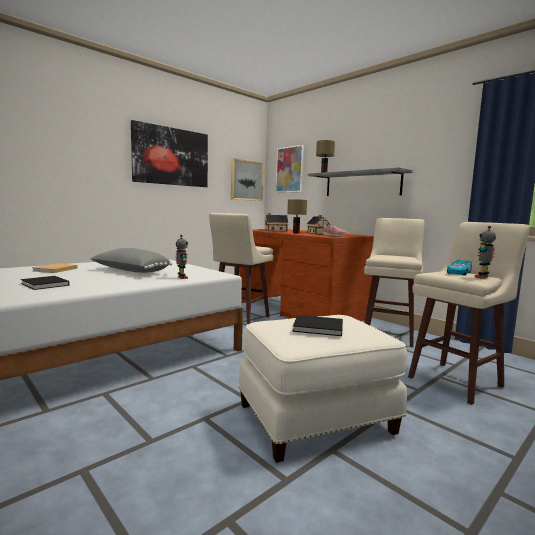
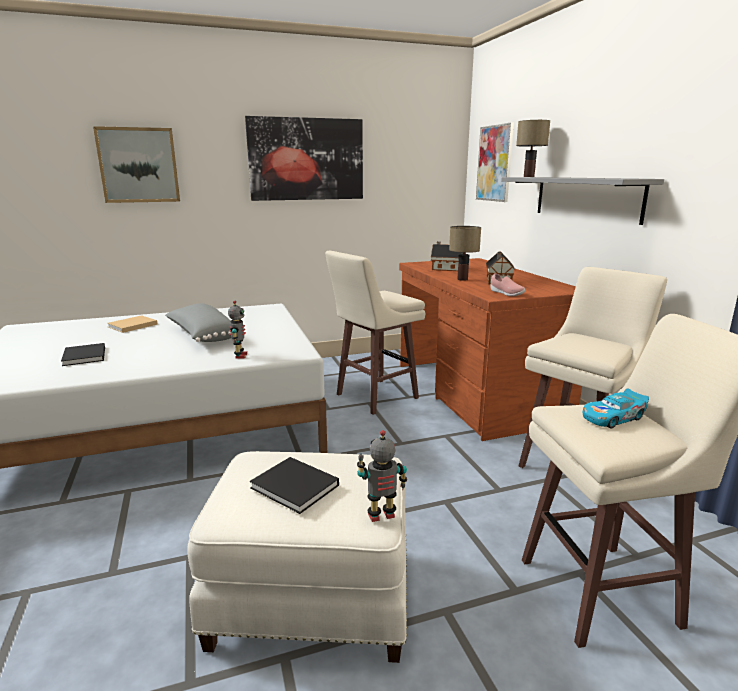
camera: 25 degrees right, 10 degrees up
(246, 180) = (431, 182): picture -> picture (138, 165)
(482, 277) = (636, 440): toy robot -> toy robot (381, 516)

